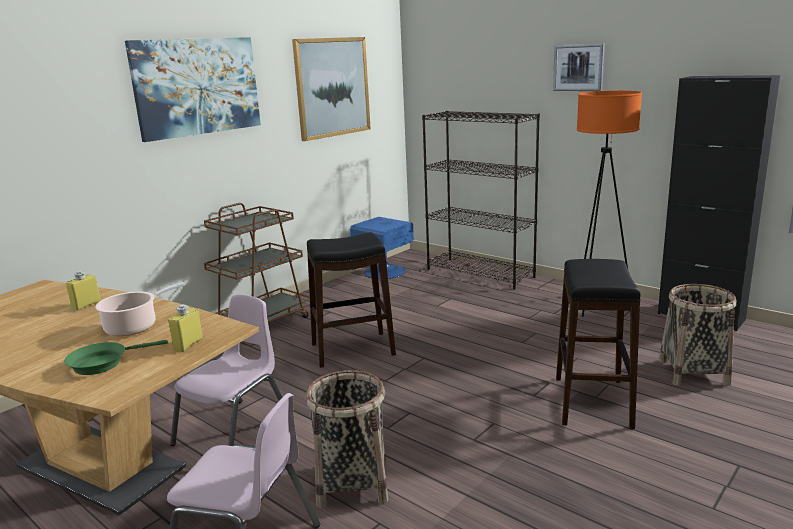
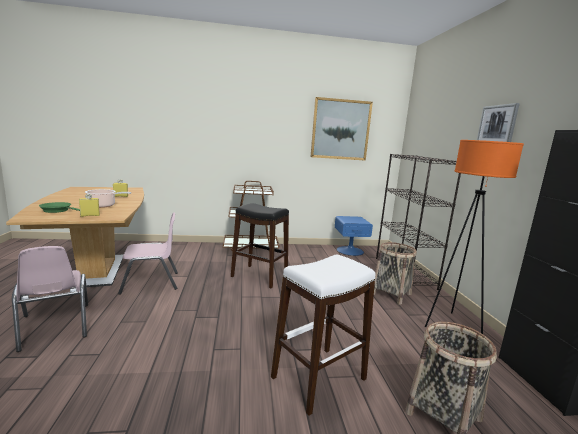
camera: 40 degrees right, 5 degrees down
(197, 87) = (246, 115): picture -> none
(352, 483) = (131, 330): basket -> basket (391, 294)
(592, 402) = (318, 378): black stool -> white stool

